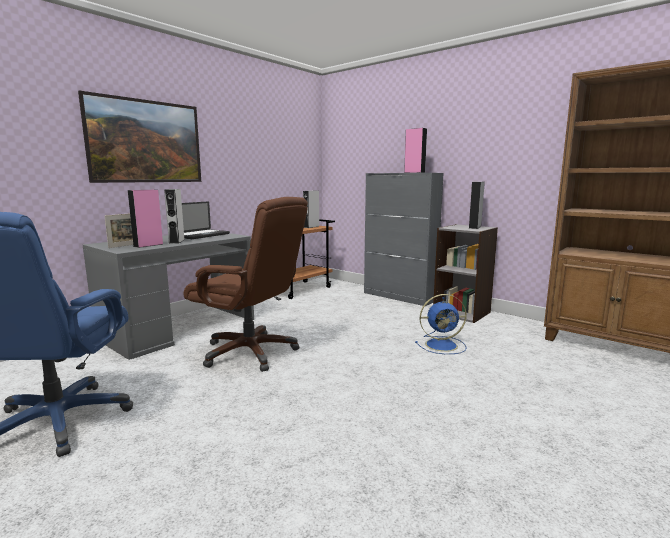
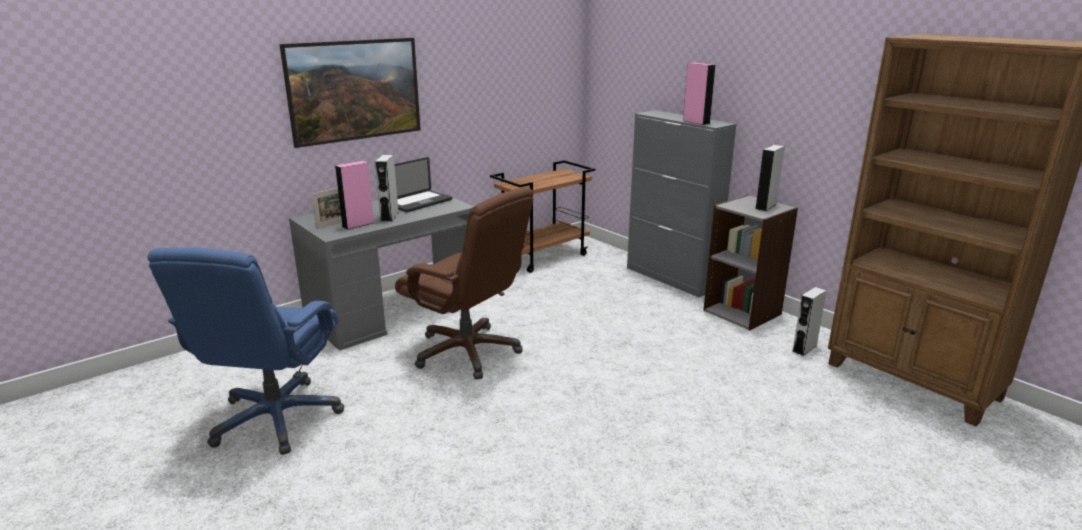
camera: 10 degrees right, 10 degrees up
(311, 227) = (563, 176): grey speaker -> grey speaker (804, 348)
(442, 345) = (693, 361): blue fan -> none

